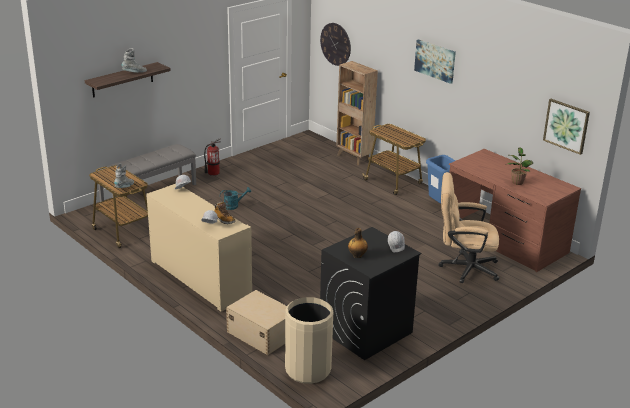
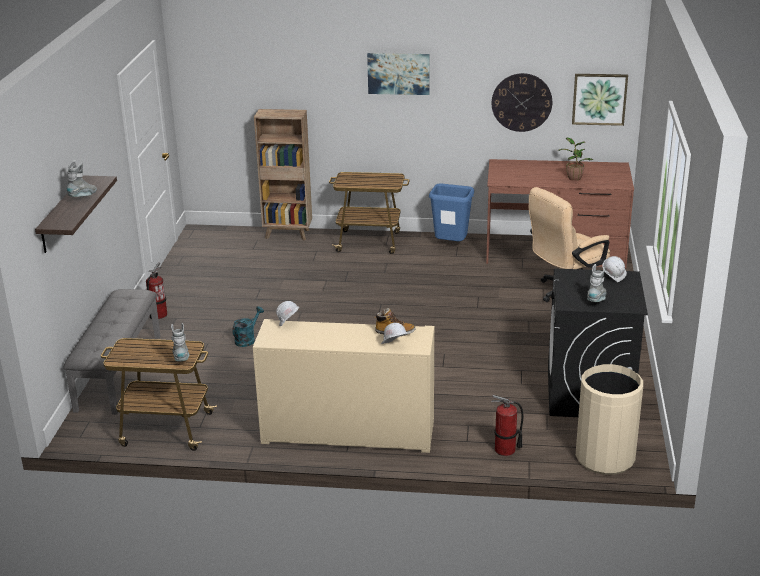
camera: 40 degrees left, 0 degrees up
(261, 333) = (505, 450): beige storage box -> fire extinguisher
(335, 44) = (222, 94): wall clock -> wall clock (521, 102)
(357, 255) = (597, 300): bottle -> grey boot

